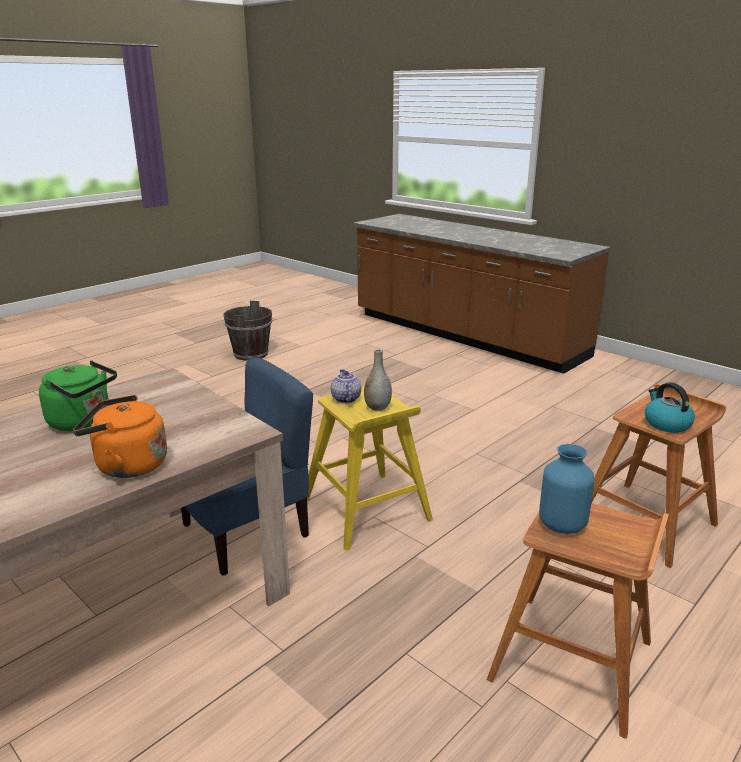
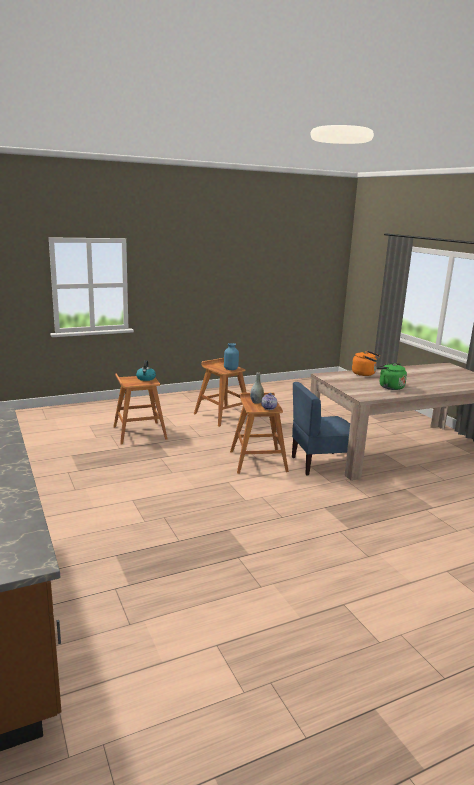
camera: 160 degrees left, 5 degrees down
(251, 354) = (291, 641): brown bucket -> none
(366, 510) = (258, 461): yellow stool -> brown stool

